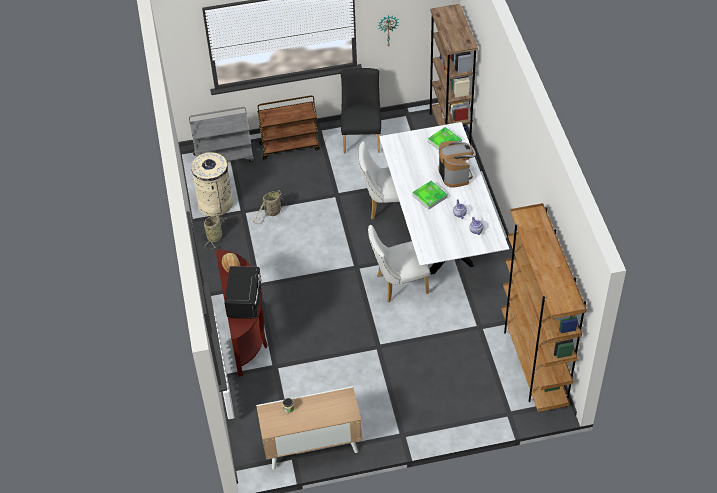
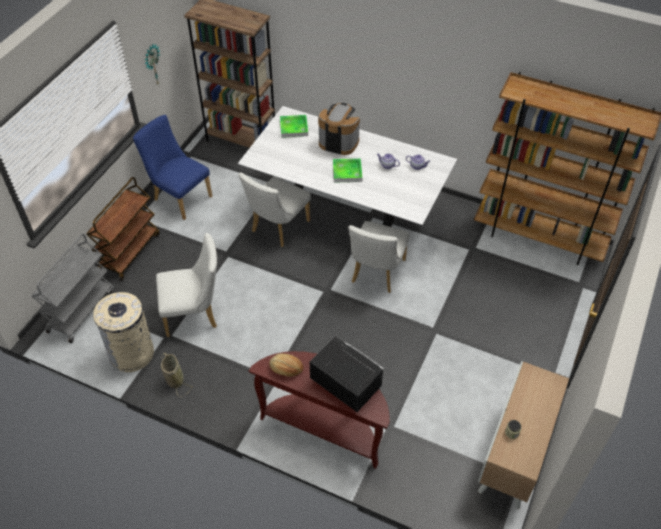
camera: 55 degrees left, 0 degrees up
(272, 212) = (195, 314): basket -> white chair
(361, 136) = (179, 197): black chair -> blue chair

